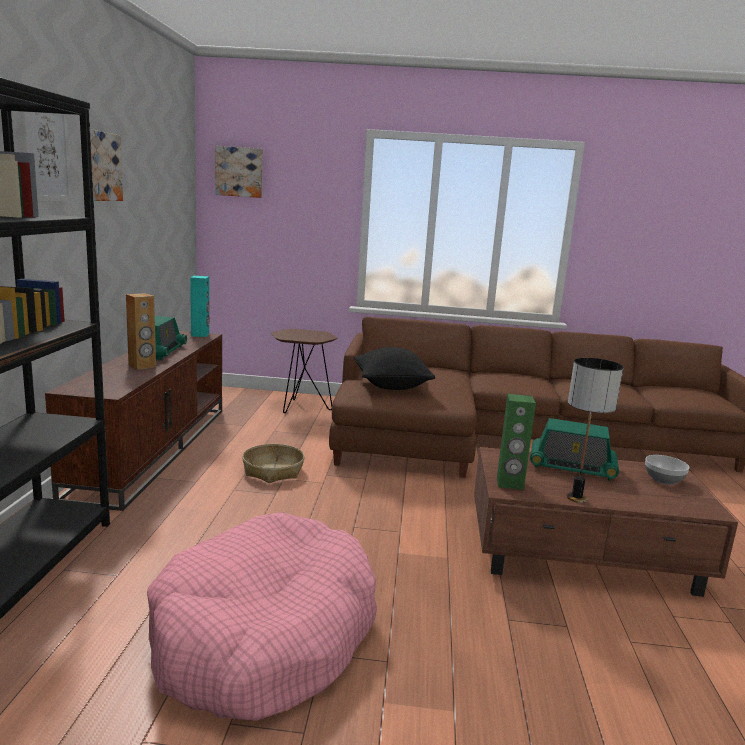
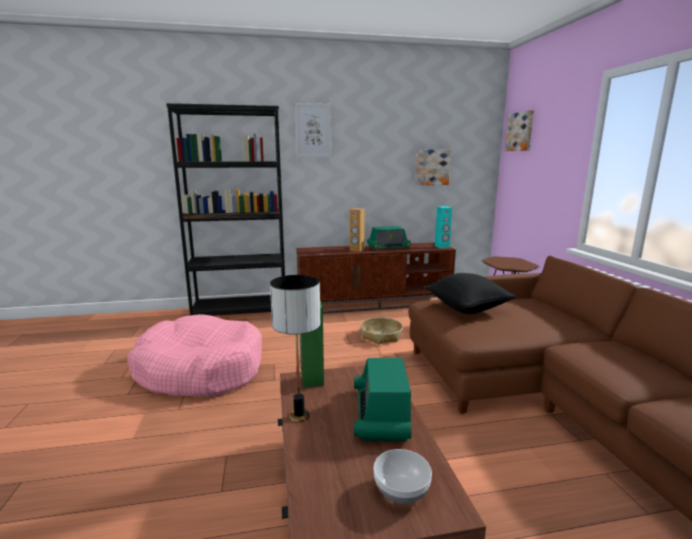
camera: 75 degrees right, 0 degrees up
(99, 166) = (363, 137): picture -> picture (432, 167)

